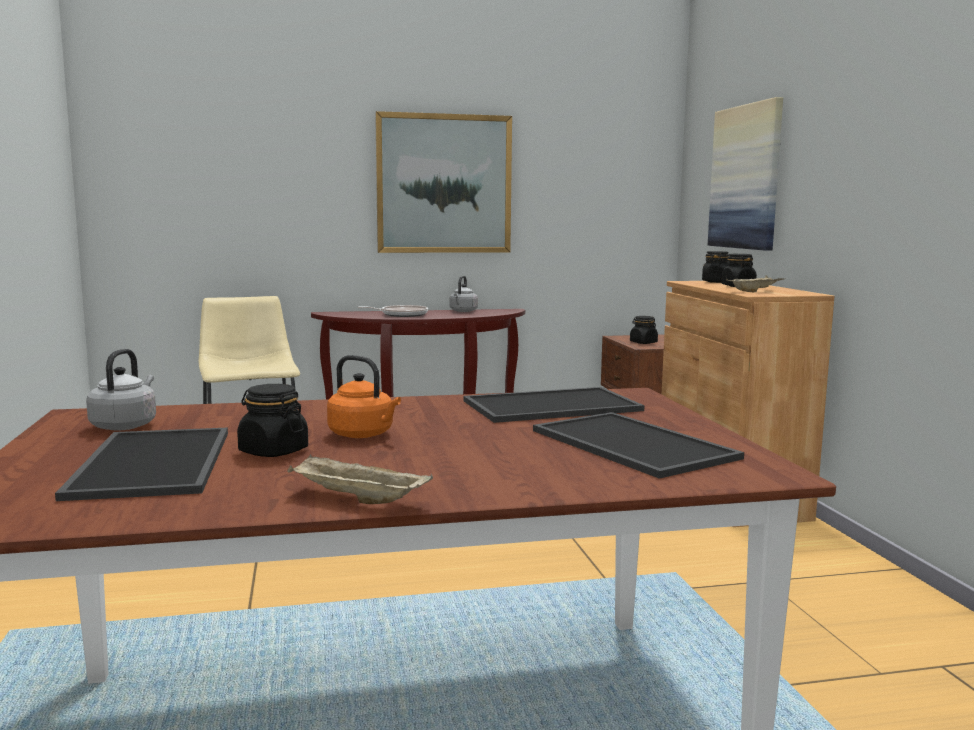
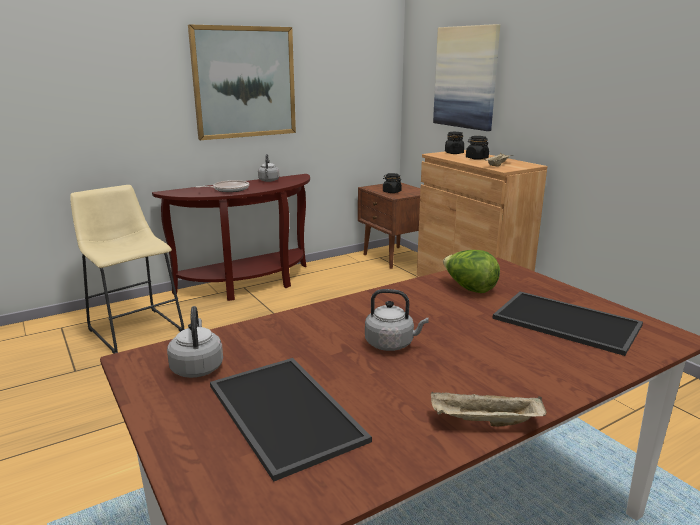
camera: 20 degrees left, 10 degrees up
(273, 451) = (355, 377): black jar -> none
(364, 435) = (392, 344): orange kettle -> grey kettle
(551, 406) = (469, 288): tray -> lettuce

